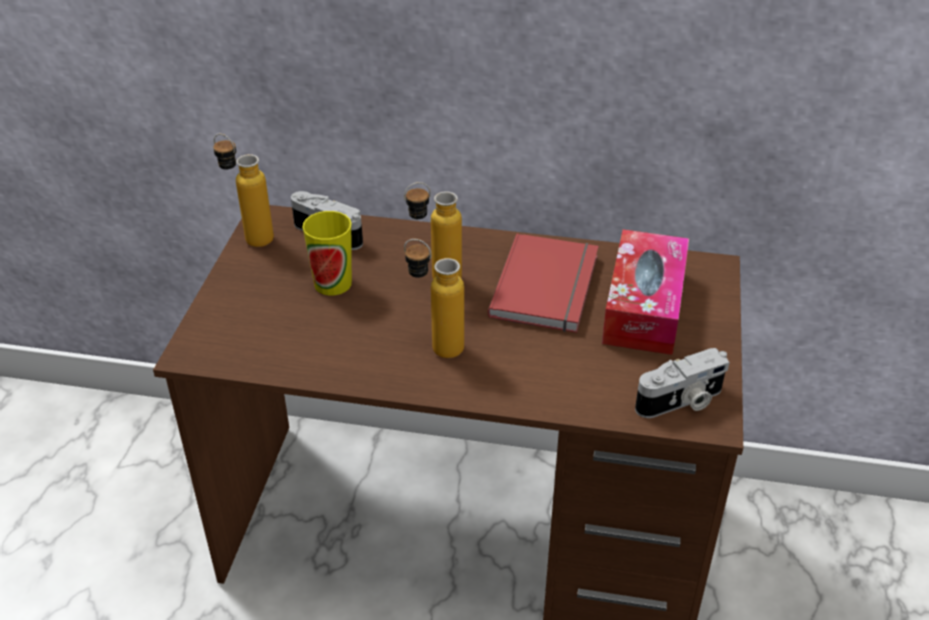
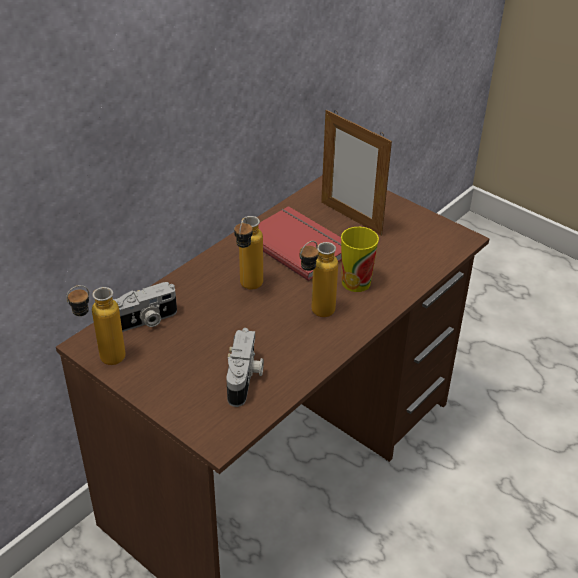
camera: 60 degrees left, 0 degrees up
(333, 283) = (205, 337): cup -> cup (356, 282)
(644, 306) = (351, 218): tissue box -> picture frame
(681, 402) = (441, 241): camera -> camera (245, 378)

